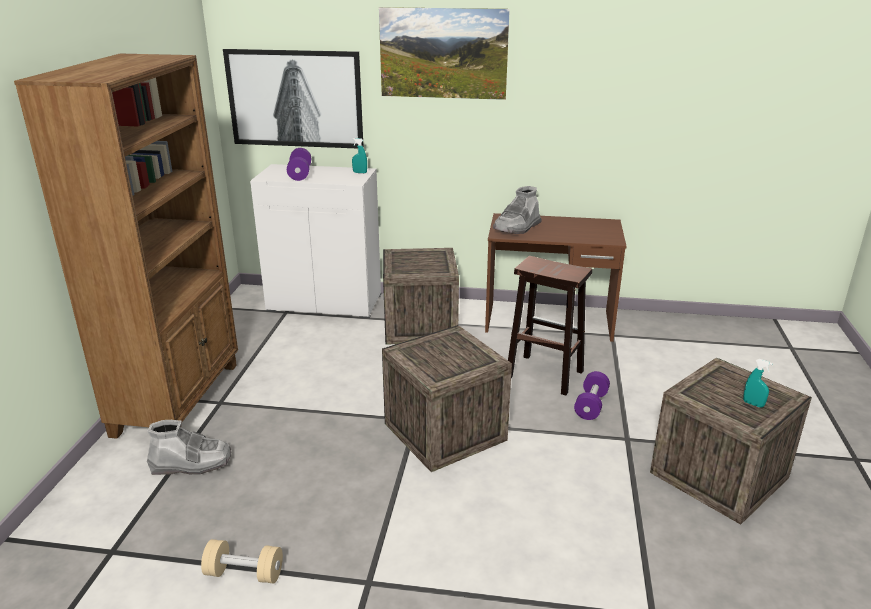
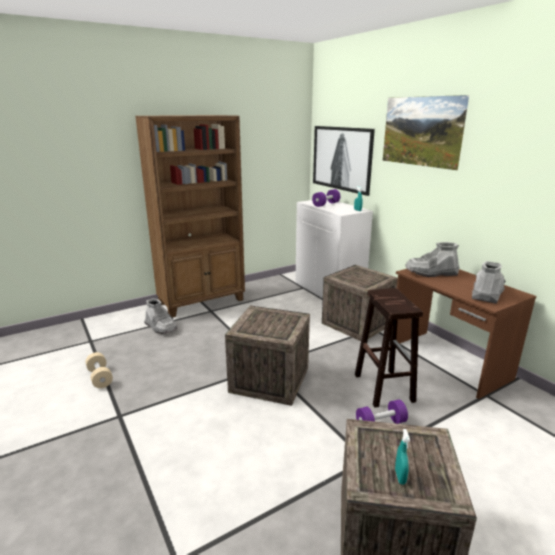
camera: 50 degrees right, 5 degrees down
(590, 230) = (487, 292): none -> grey boot

